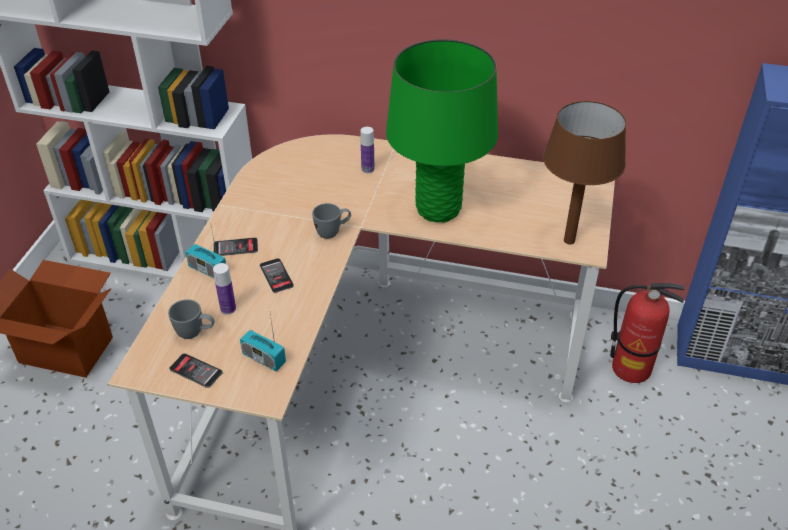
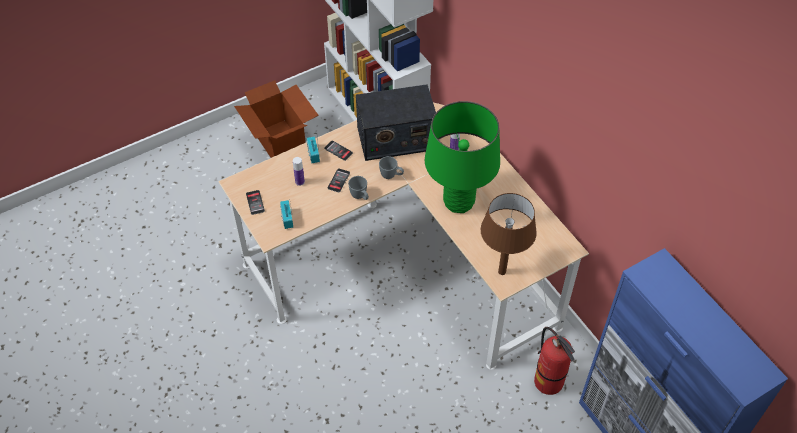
camera: 45 degrees right, 10 degrees up
(195, 333) = (274, 184): grey mug -> grey mug (360, 197)
(288, 196) = (395, 138): none -> radio

